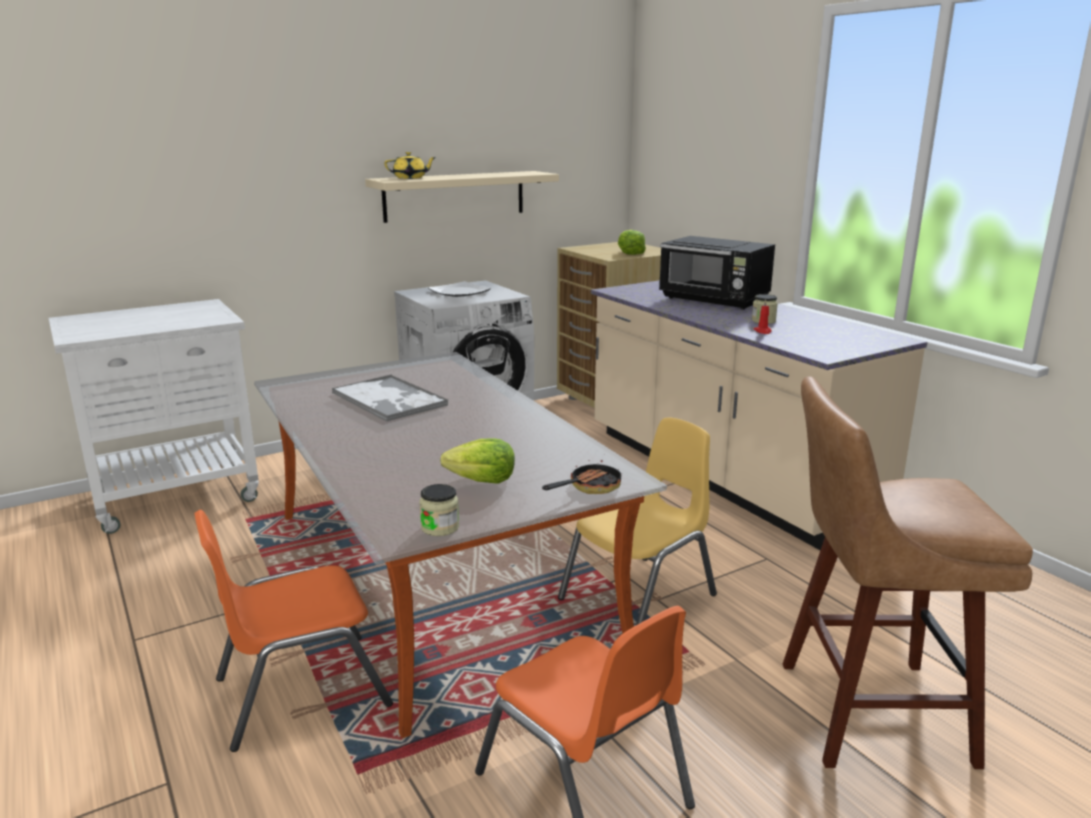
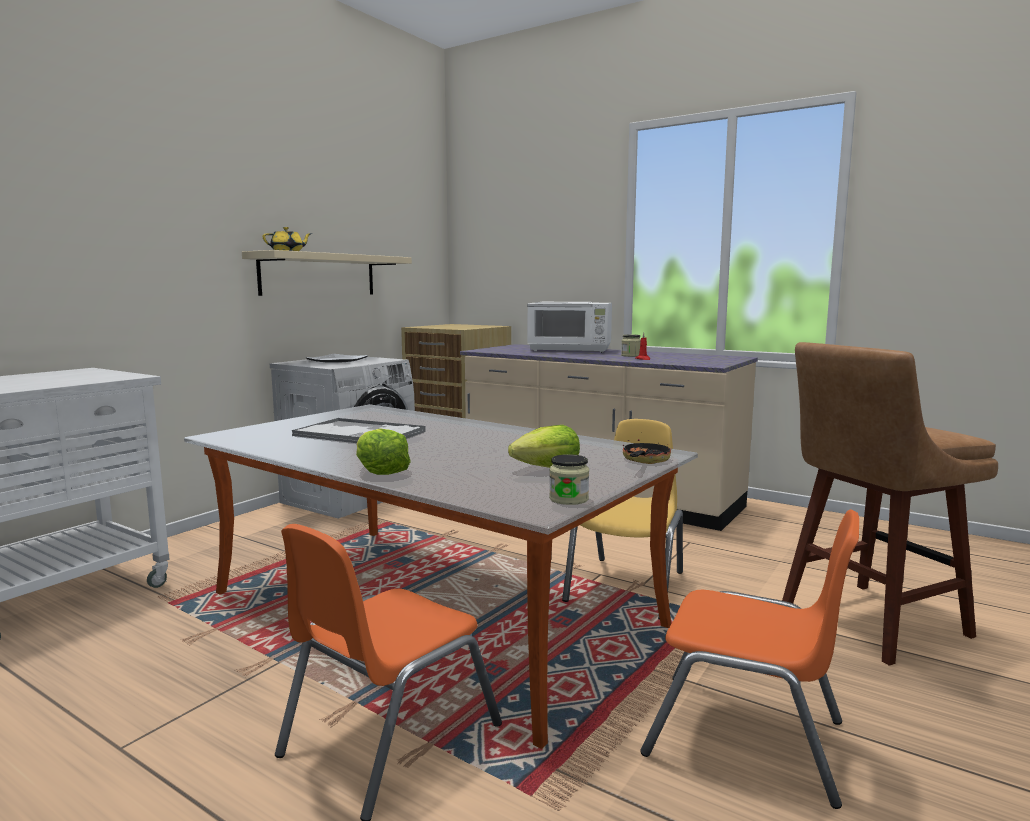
camera: 25 degrees left, 10 degrees down
(630, 253) = (470, 327): lettuce -> lettuce (380, 471)
(714, 300) = (571, 350): black microwave -> white microwave

